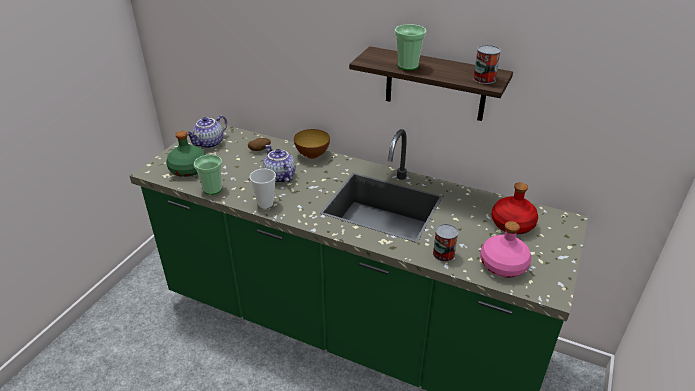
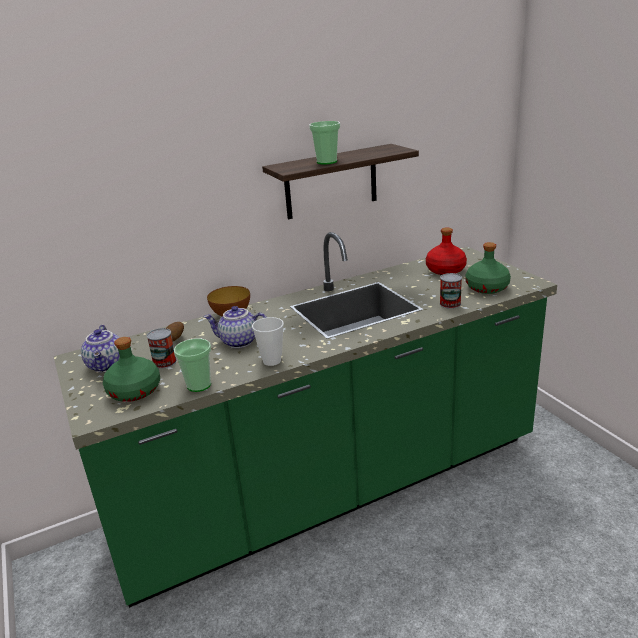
camera: 50 degrees left, 10 degrees down
(484, 79) = (390, 150): can -> can (164, 362)
(502, 265) = (487, 288): pink bottle -> green bottle

